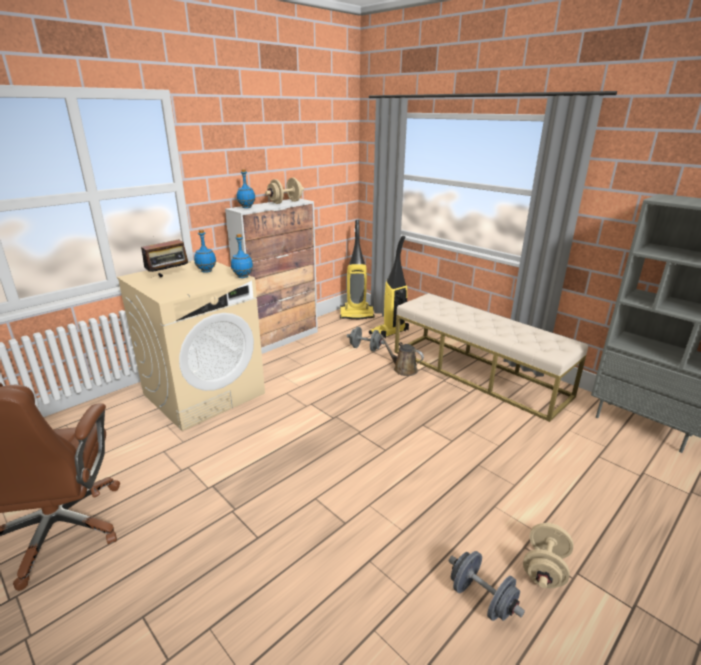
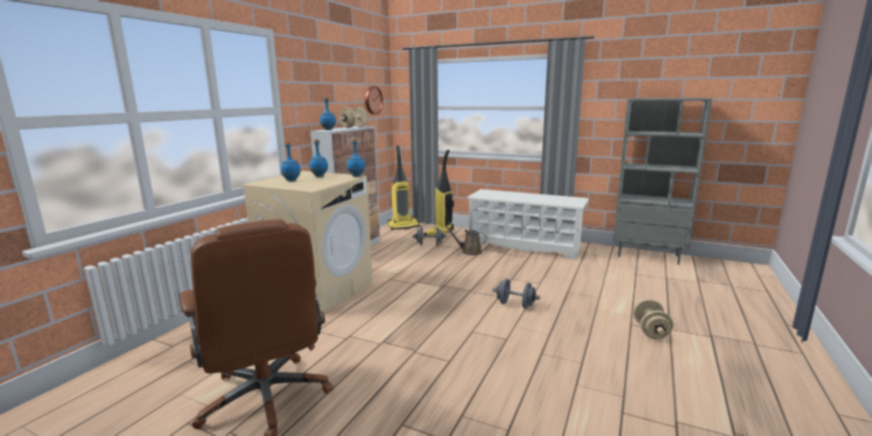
camera: 20 degrees left, 10 degrees down
(169, 276) = (291, 180): radio -> blue bottle
(326, 164) = (372, 100): none -> wall clock
(478, 373) = (524, 246): beige bench -> white shoe rack
(481, 599) = (628, 353): grey dumbbell -> grey dumbbell (515, 305)

